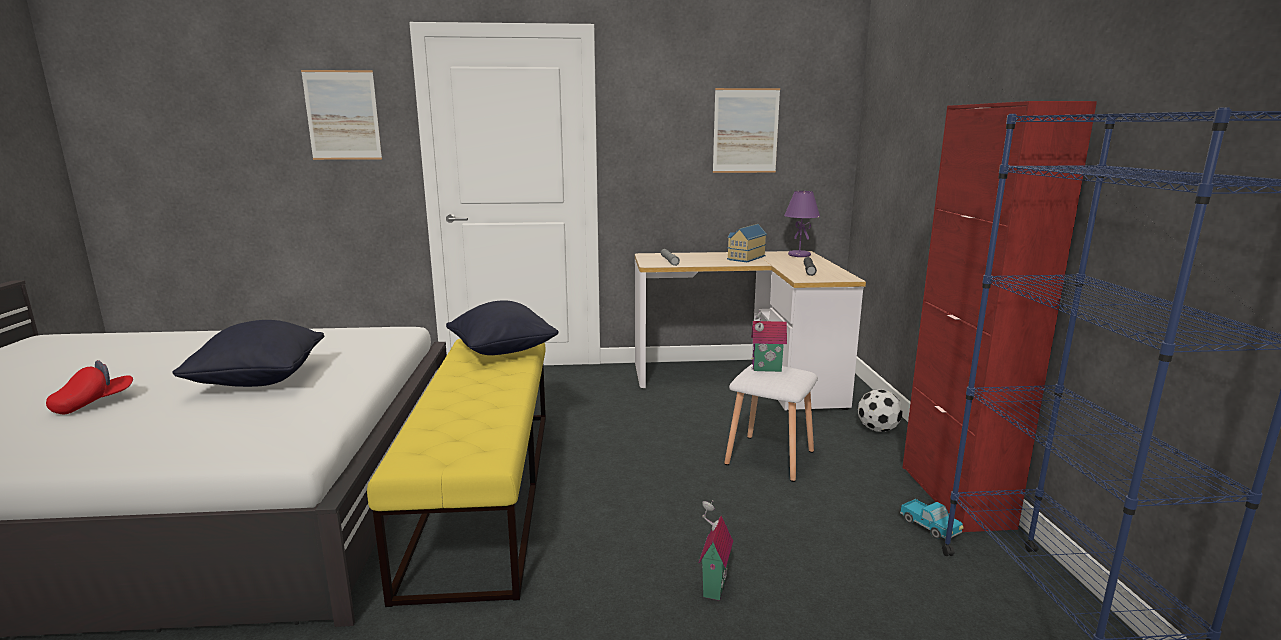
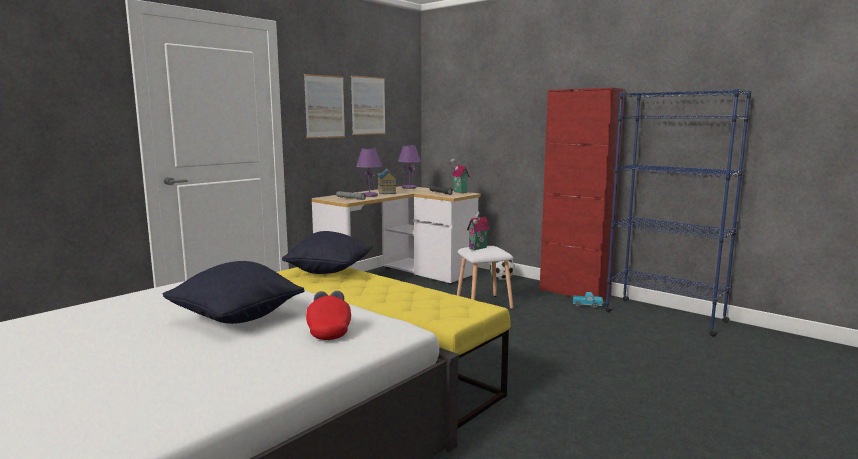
camera: 45 degrees left, 5 degrees down
(94, 403) = (136, 370): red cap -> red cap (329, 330)
(342, 115) = (54, 82): picture -> picture (325, 106)
(705, 260) = (369, 195): none -> purple table lamp
(712, 585) = (563, 354): toy house -> toy house (459, 192)

